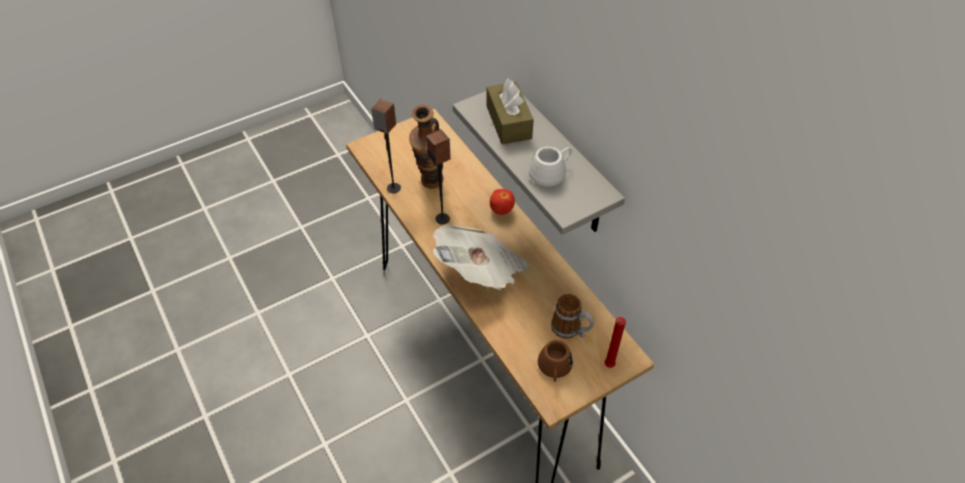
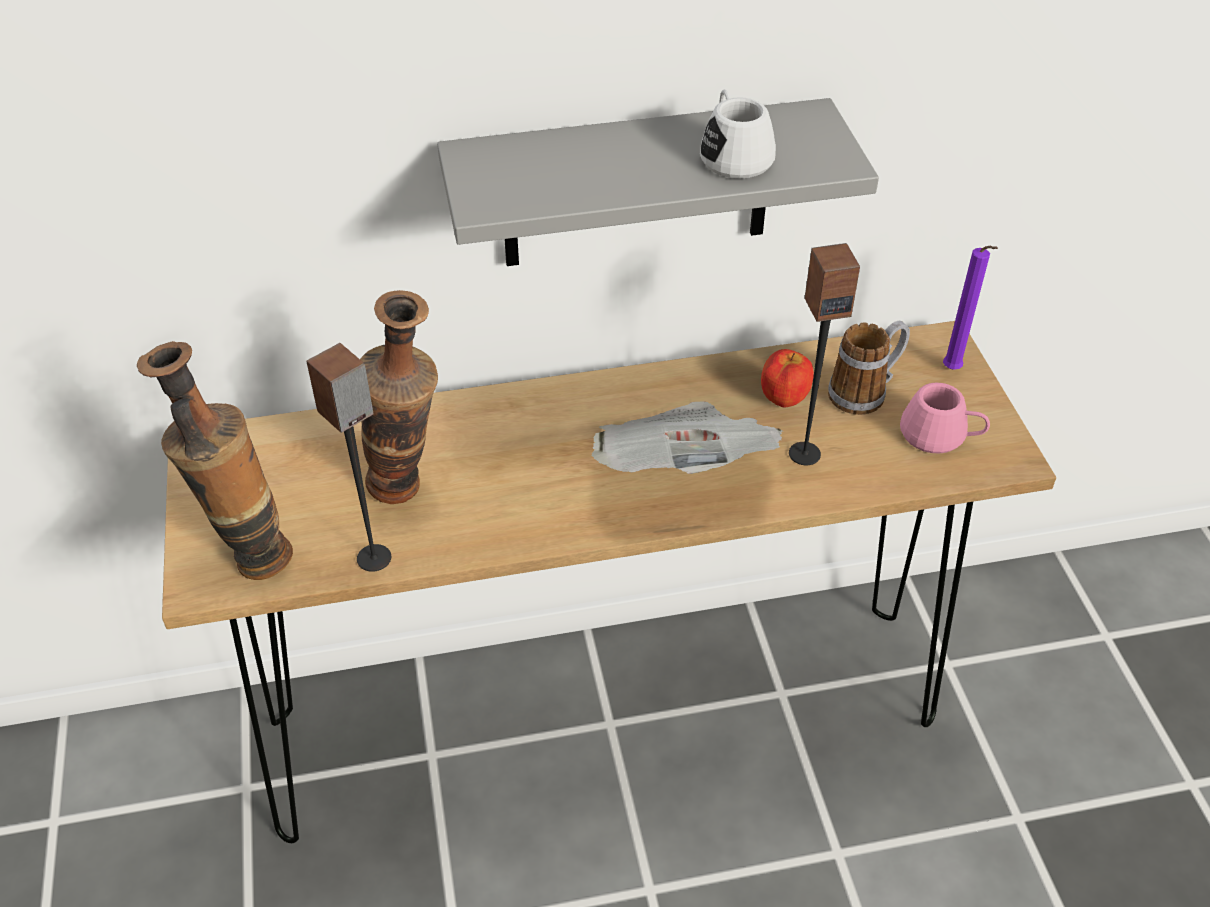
camera: 70 degrees left, 5 degrees down
(381, 154) = (248, 556): none -> vase
(443, 218) = (513, 496): speaker -> speaker (804, 453)
(502, 210) = (541, 403): apple -> apple (783, 399)
(508, 122) = (563, 169): brown tissue box -> none
(554, 368) = (941, 436): brown mug -> pink mug
(608, 366) = (953, 371): red candle -> purple candle

